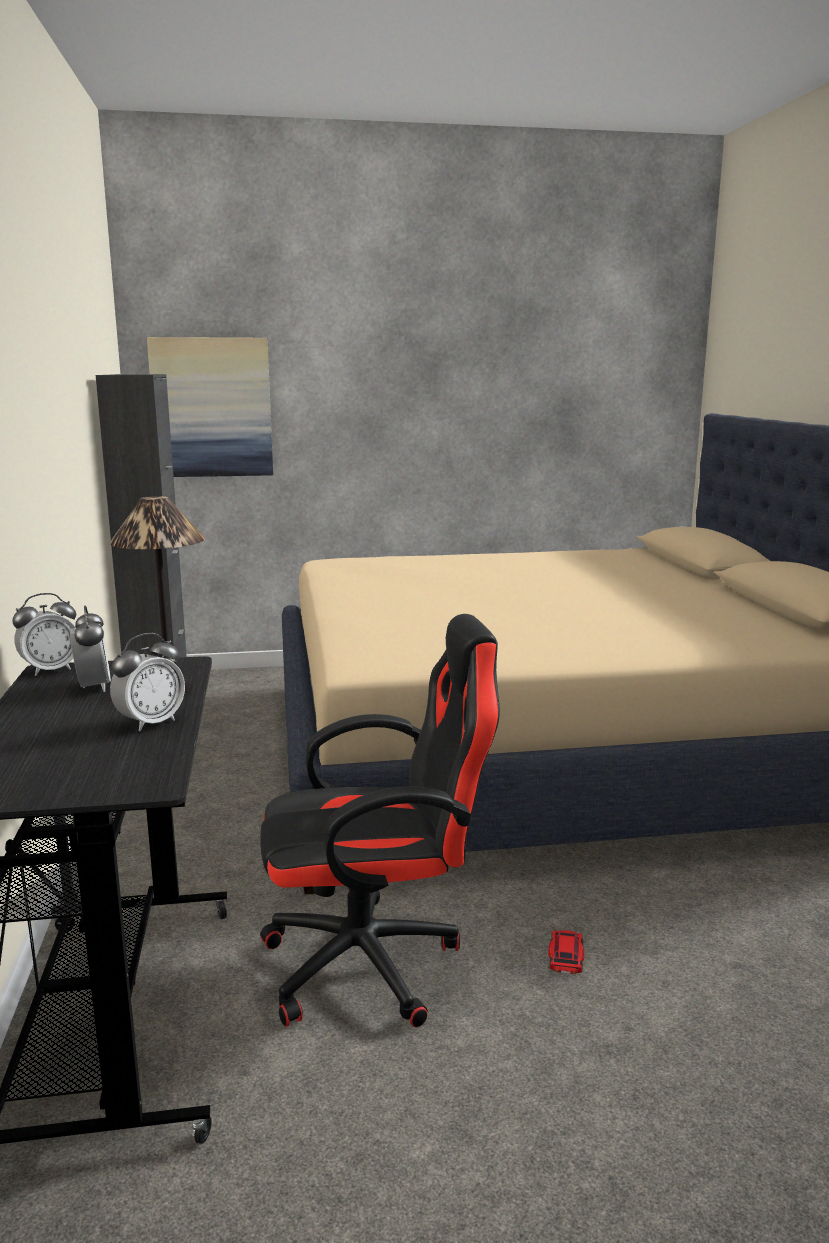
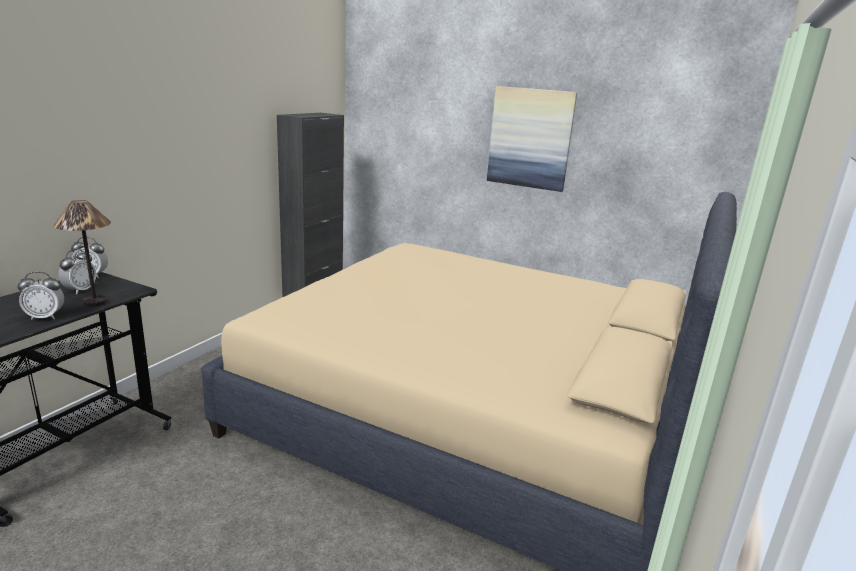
camera: 35 degrees right, 5 degrees up
(212, 407) = (387, 136): picture -> picture (530, 138)
(378, 964) = (180, 489): black office chair -> none
(566, 956) = (258, 540): toy car -> none

